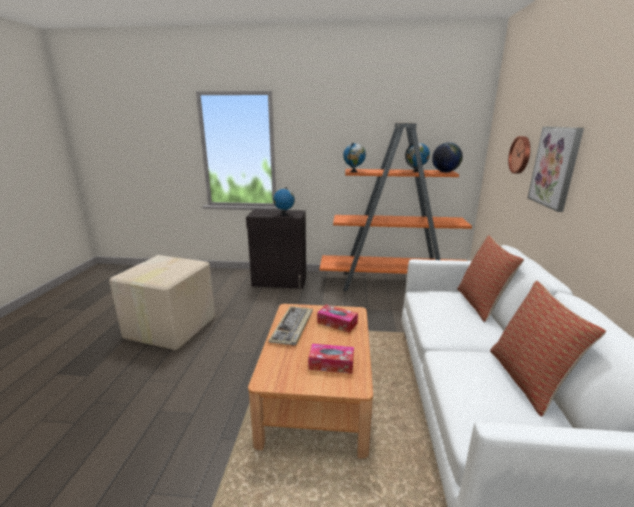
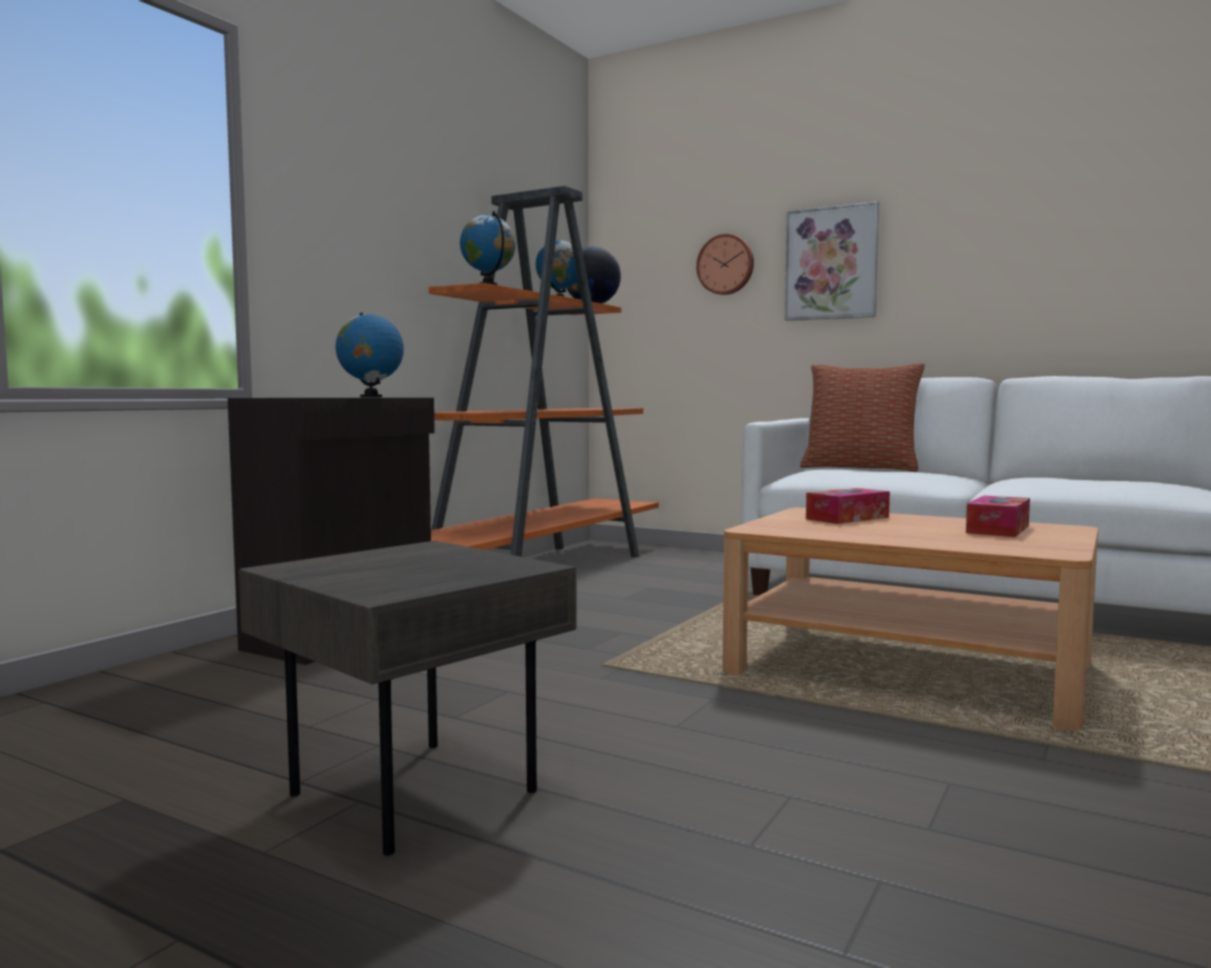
camera: 65 degrees left, 15 degrees down
(169, 328) = (412, 796): cardboard box -> grey side table
(292, 327) = (846, 532): keyboard -> none
(528, 380) = (1069, 477): pillow -> none

